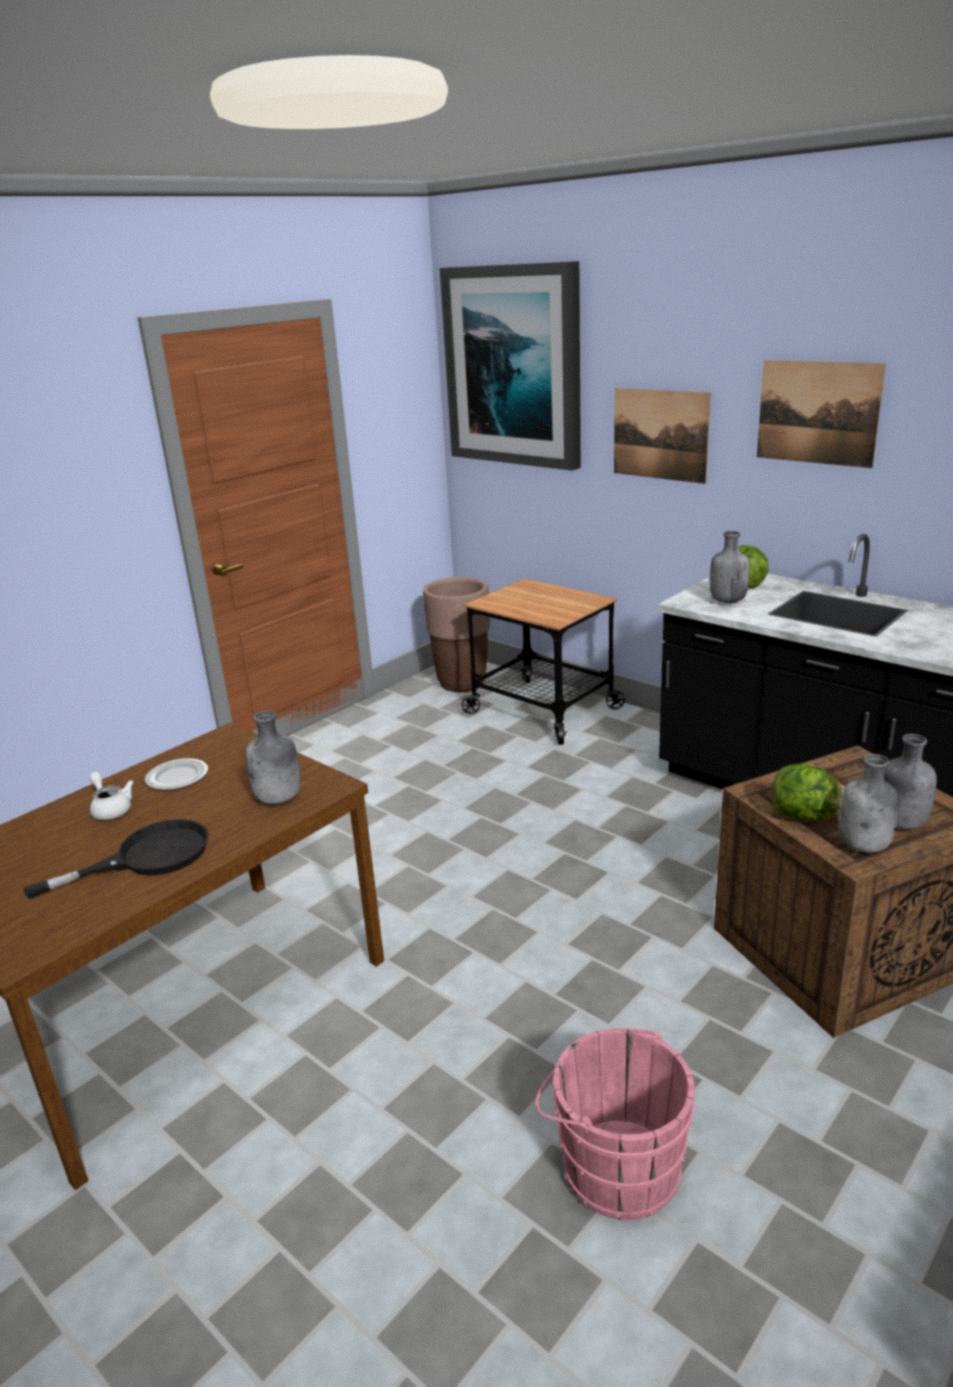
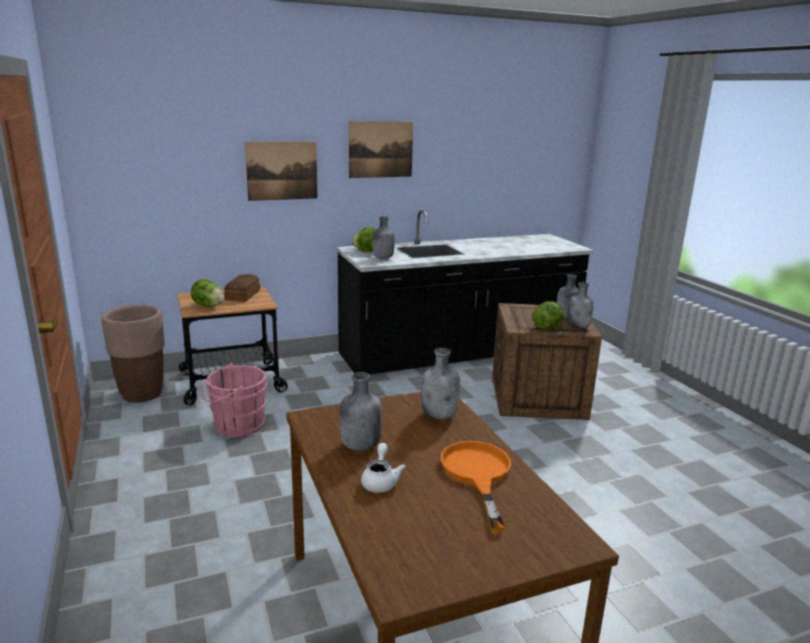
camera: 65 degrees left, 5 degrees down
(111, 808) = (380, 481): white teapot -> white teapot turned 105 degrees clockwise
(147, 857) = (477, 474): black frying pan -> orange frying pan
(177, 777) = (359, 446): plate -> grey bottle
(508, 602) = (208, 306): none -> lettuce
(514, 366) = (146, 129): picture -> none
(568, 601) = (244, 295): none -> bread
(614, 1165) = (640, 497): pink bucket -> pink bucket (236, 425)

